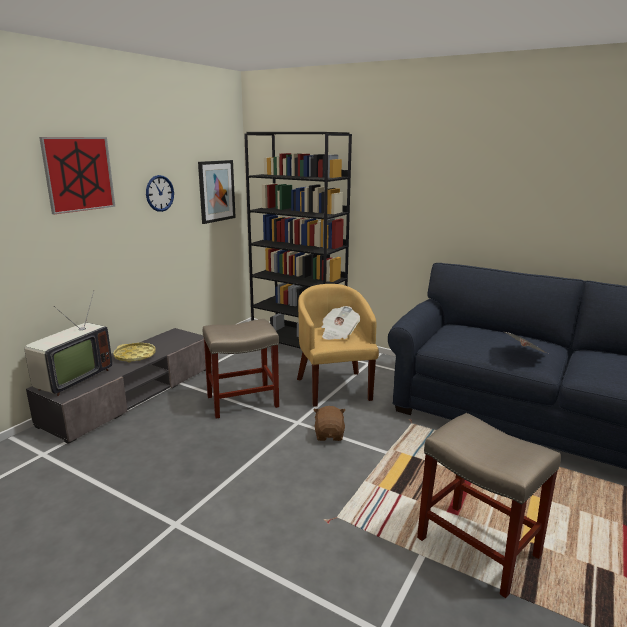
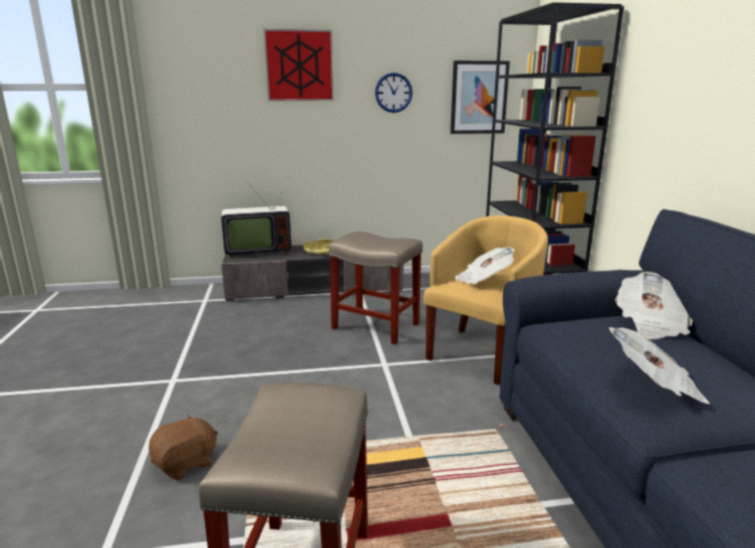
camera: 50 degrees right, 0 degrees up
(329, 435) = (389, 389): brown plush toy -> brown plush toy (186, 463)
(468, 328) = (650, 324): none -> newspaper

